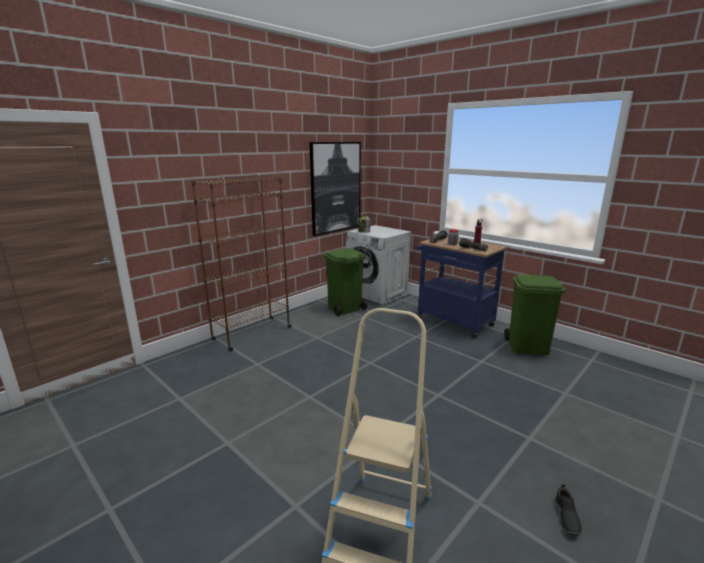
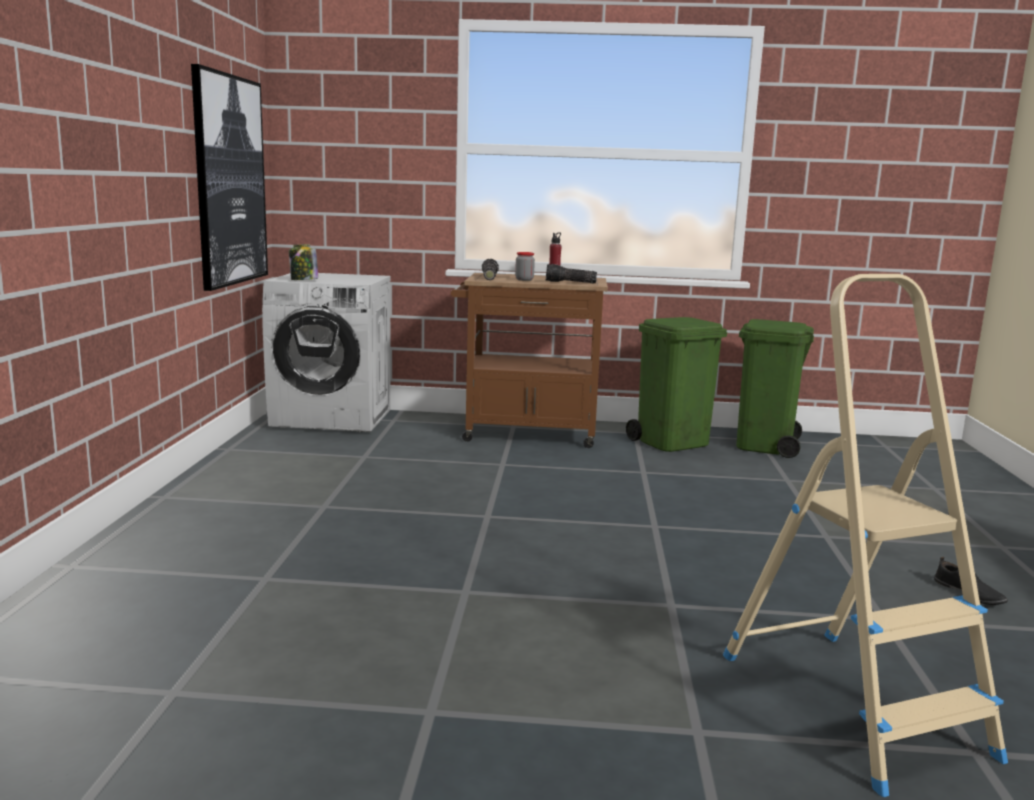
camera: 40 degrees left, 5 degrees down
(252, 333) = (155, 535): brown bookcase -> none
(344, 308) = (302, 452): green trash can -> green trash can (765, 445)
(452, 322) = (525, 434): blue cart -> brown cart

